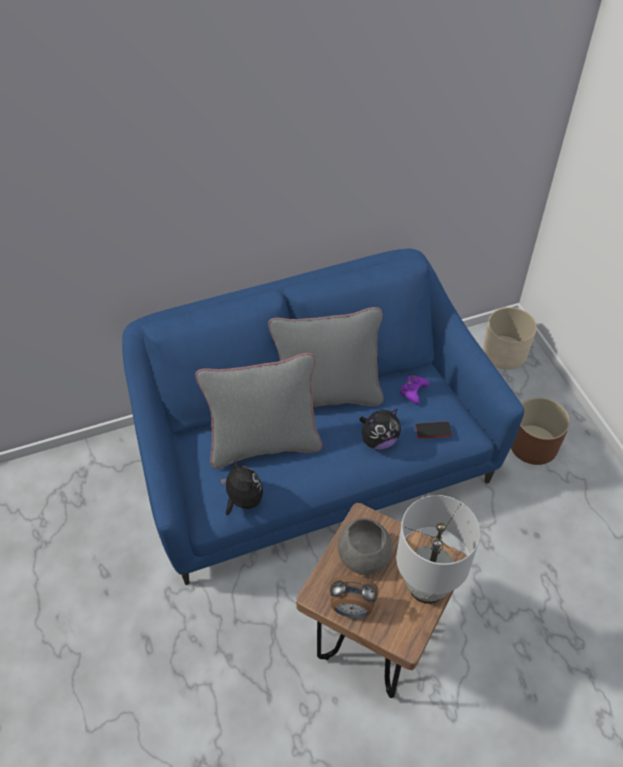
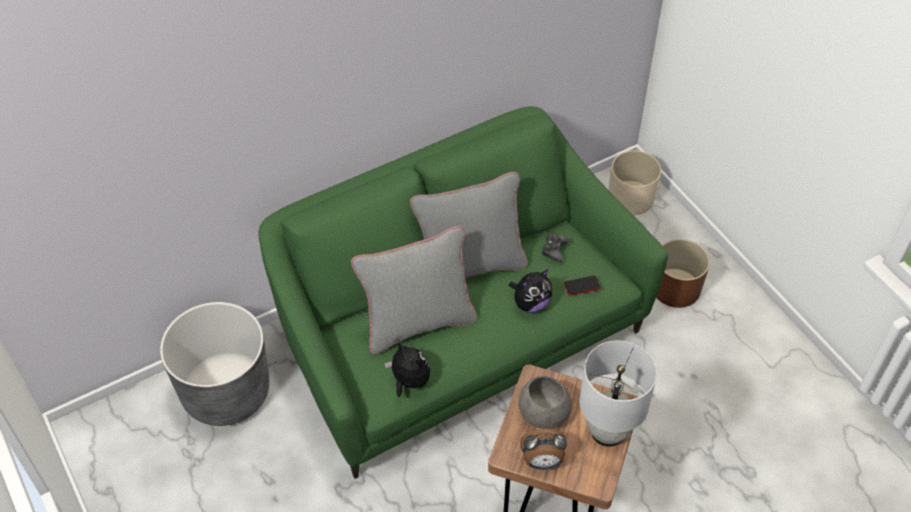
camera: 10 degrees left, 0 degrees up
(87, 481) = (226, 392): none -> grey planter
(312, 461) = (456, 336): blue sofa -> green sofa
(413, 391) = (554, 250): purple game controller -> black game controller

